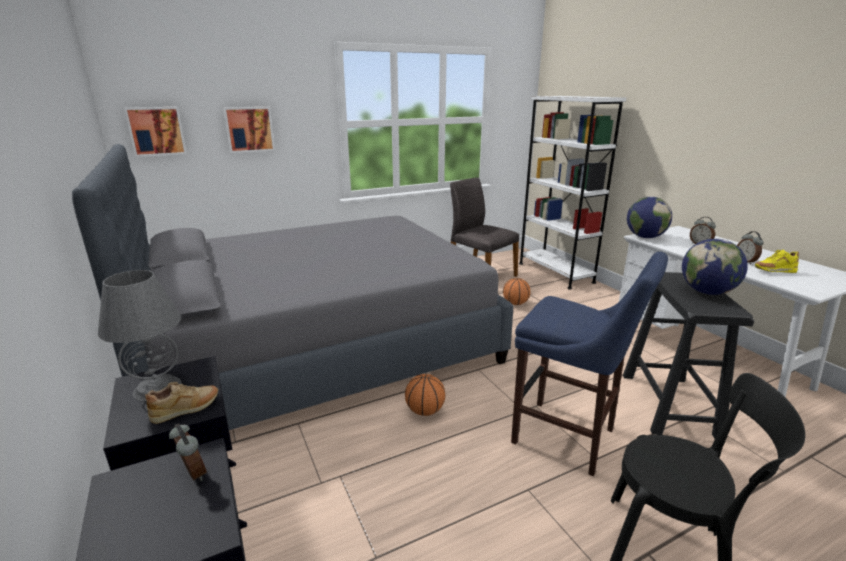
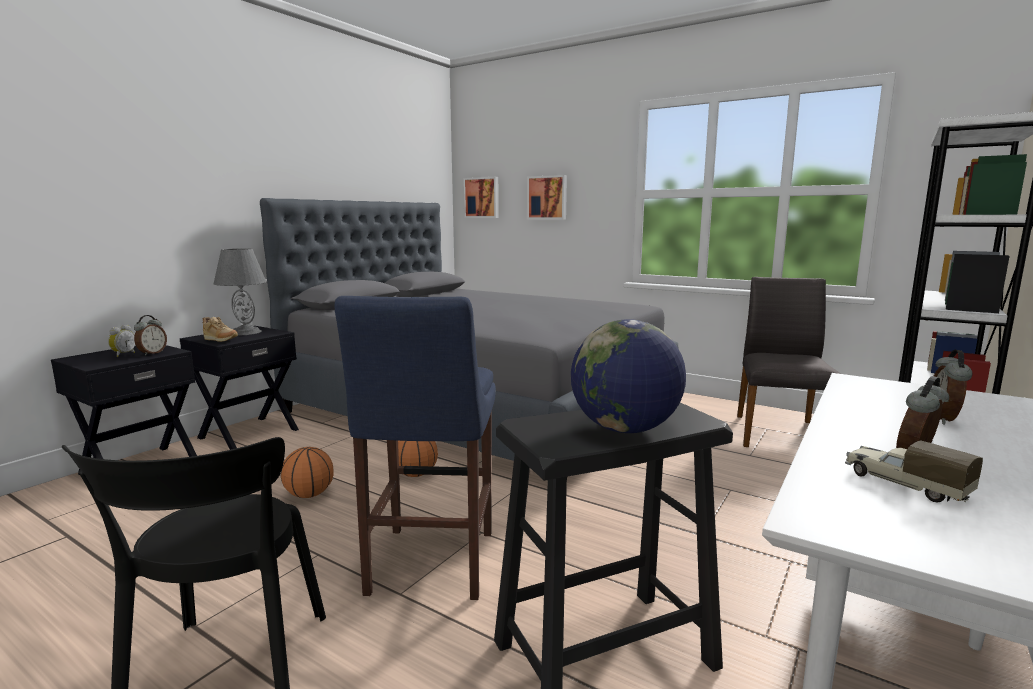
camera: 60 degrees right, 10 degrees down
(161, 506) = (123, 354): none -> alarm clock
(515, 303) = (738, 471): basketball -> basketball (309, 495)
(645, 237) = (865, 383): globe -> none
(773, 271) = (903, 484): yellow shoe -> toy truck

